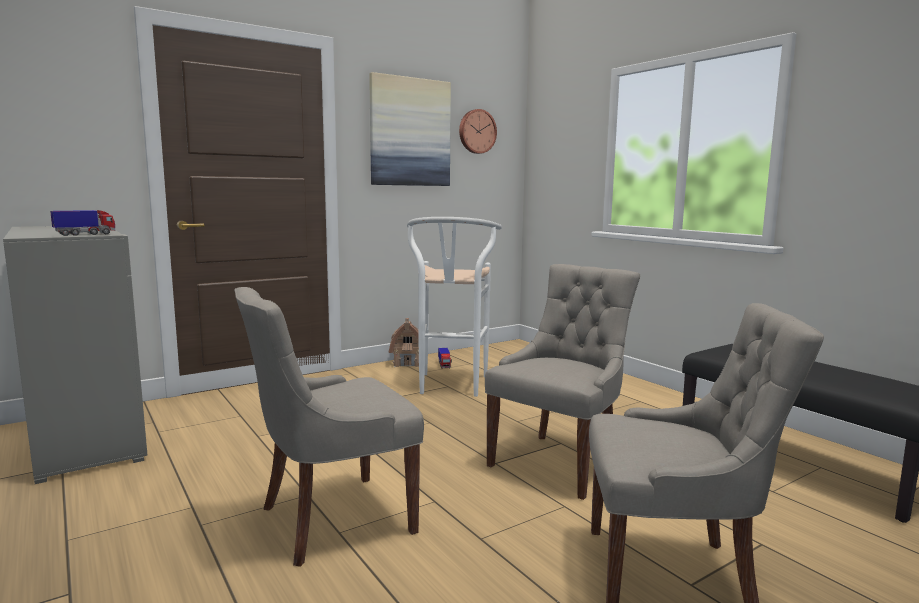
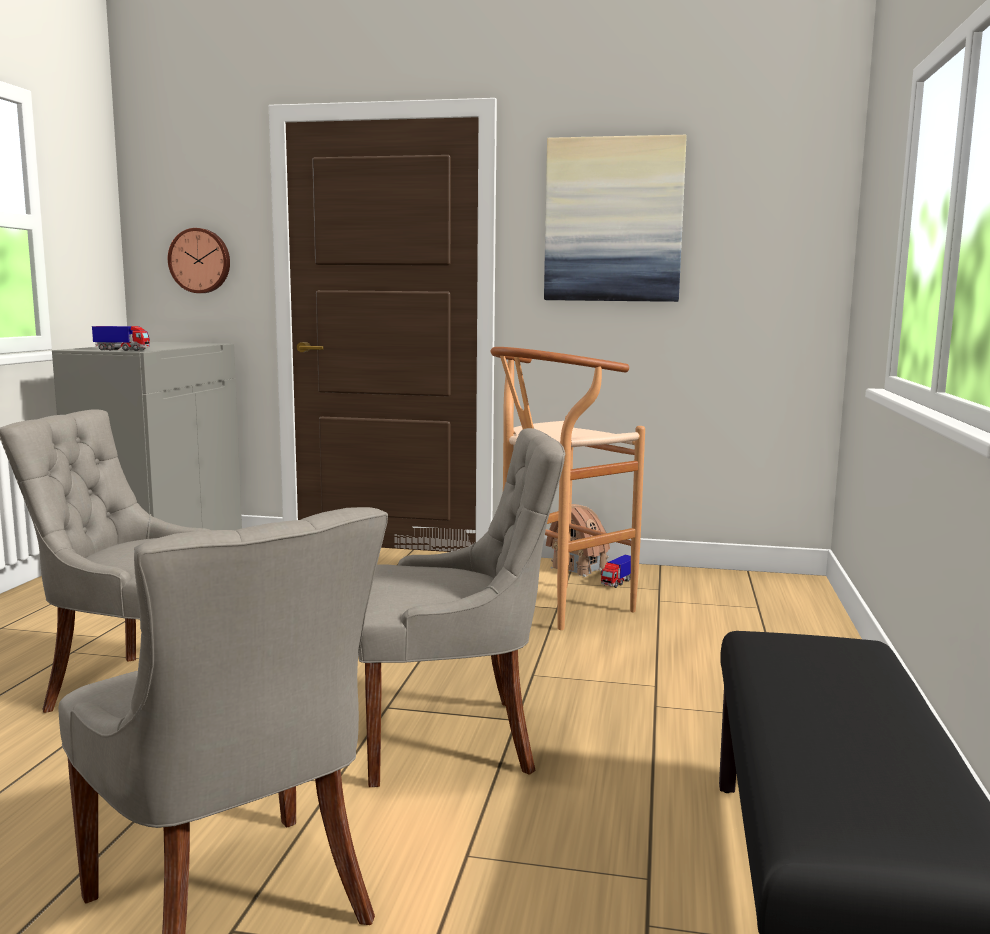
camera: 45 degrees right, 0 degrees up
(451, 387) = (556, 610): white stool -> brown stool
(476, 131) = (743, 210): wall clock -> wall clock (200, 261)

